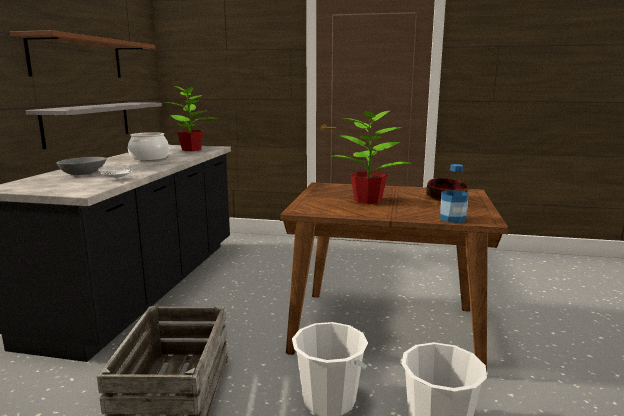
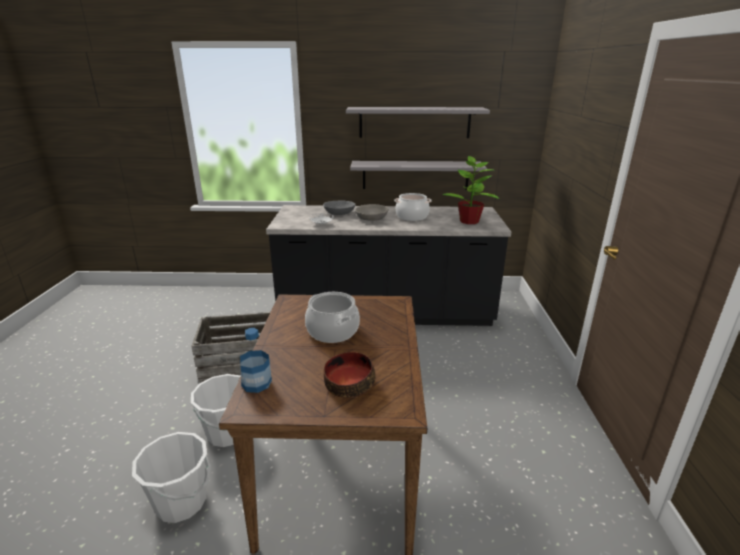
camera: 80 degrees right, 10 degrees up
(78, 58) = (414, 122): brown shelf -> grey shelf
(130, 166) = (372, 218): none -> grey bowl
(368, 200) = (332, 331): potted plant -> cooking pot

